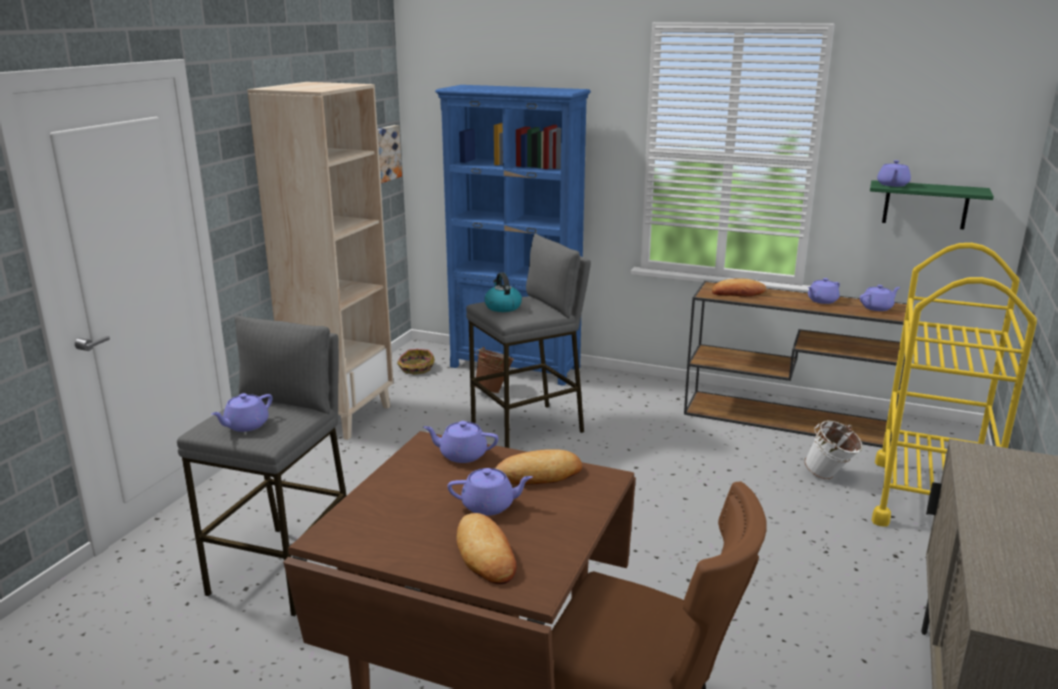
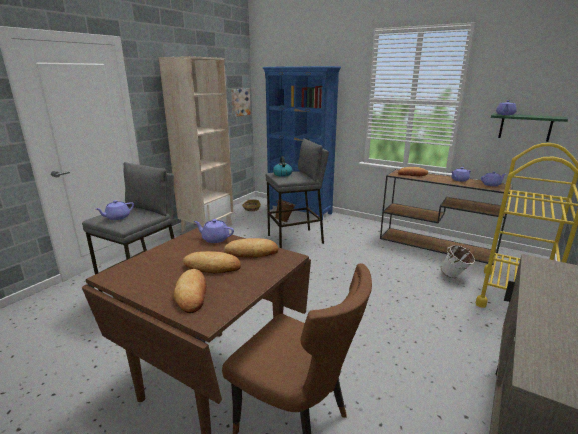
camera: 10 degrees right, 0 degrees up
(489, 506) = (212, 267): purple teapot -> bread

